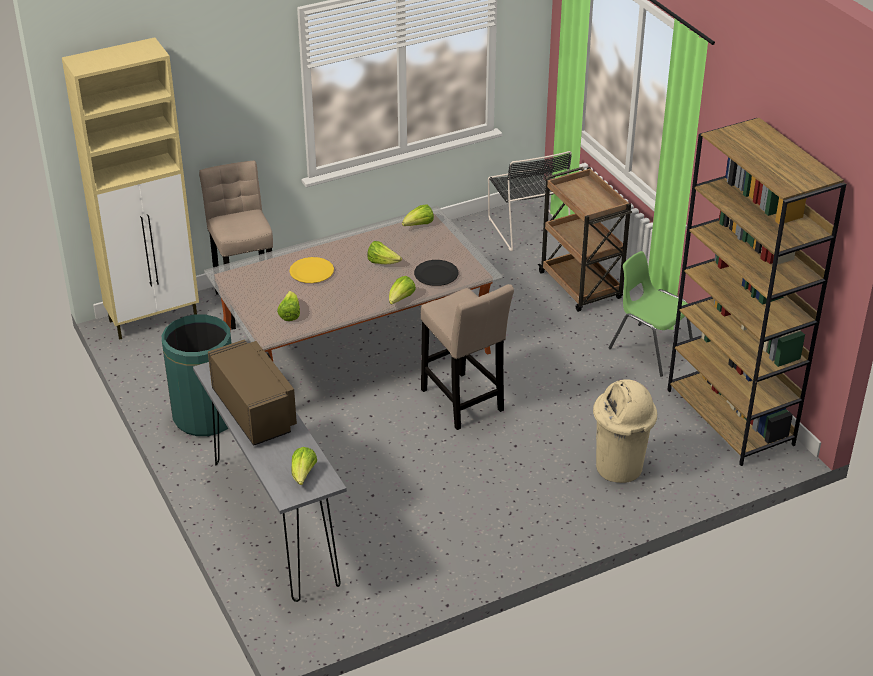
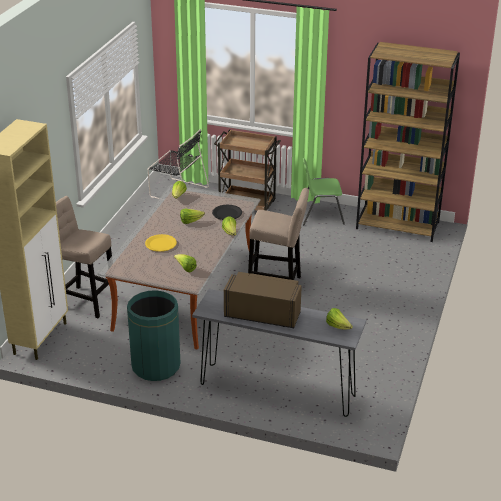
camera: 45 degrees left, 5 degrees down
(619, 468) = (388, 271): beige trash can -> none

